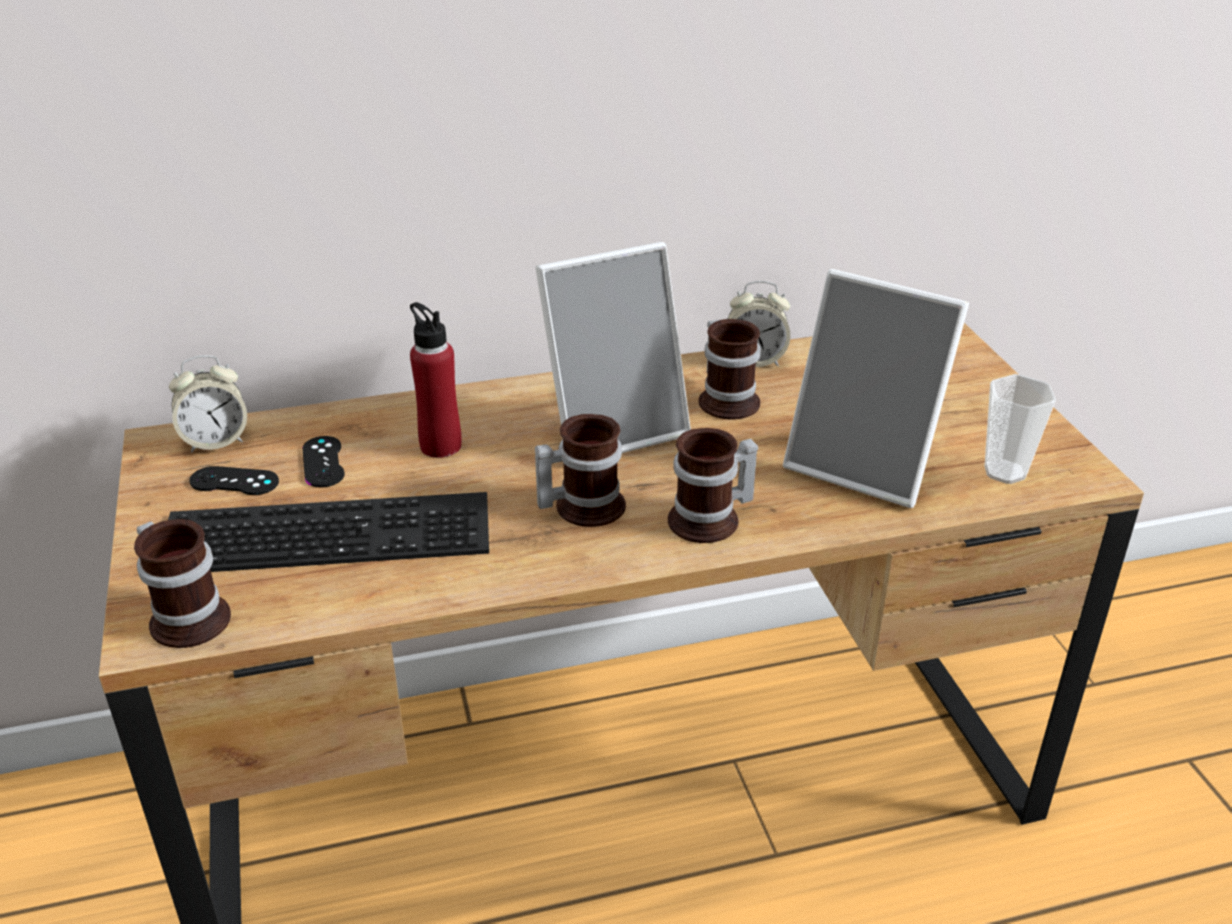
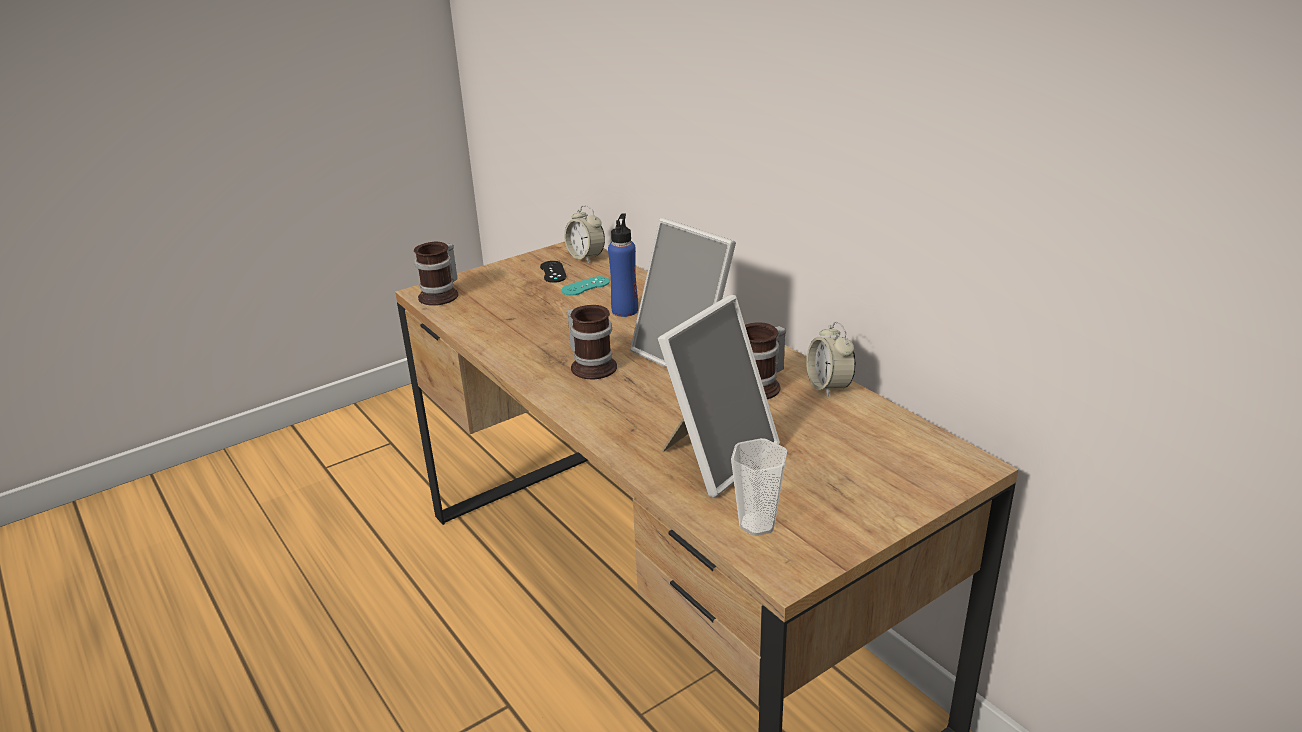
camera: 70 degrees right, 5 degrees down
(323, 462) = (585, 286): black game controller -> turquoise game controller
(331, 529) = (526, 305): keyboard -> none
(440, 446) = (625, 310): red bottle -> blue bottle
(711, 521) = (603, 410): mug -> none
(865, 465) = (716, 457): picture frame -> picture frame turned 150 degrees counterclockwise

